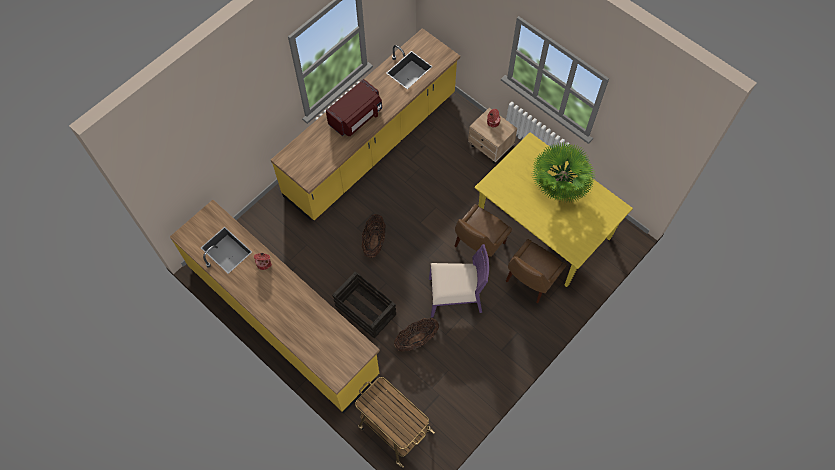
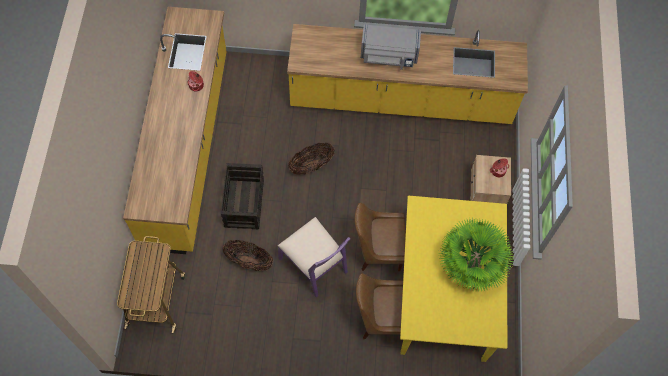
camera: 50 degrees right, 0 degrees up
(356, 117) = (388, 56): red microwave -> grey microwave

